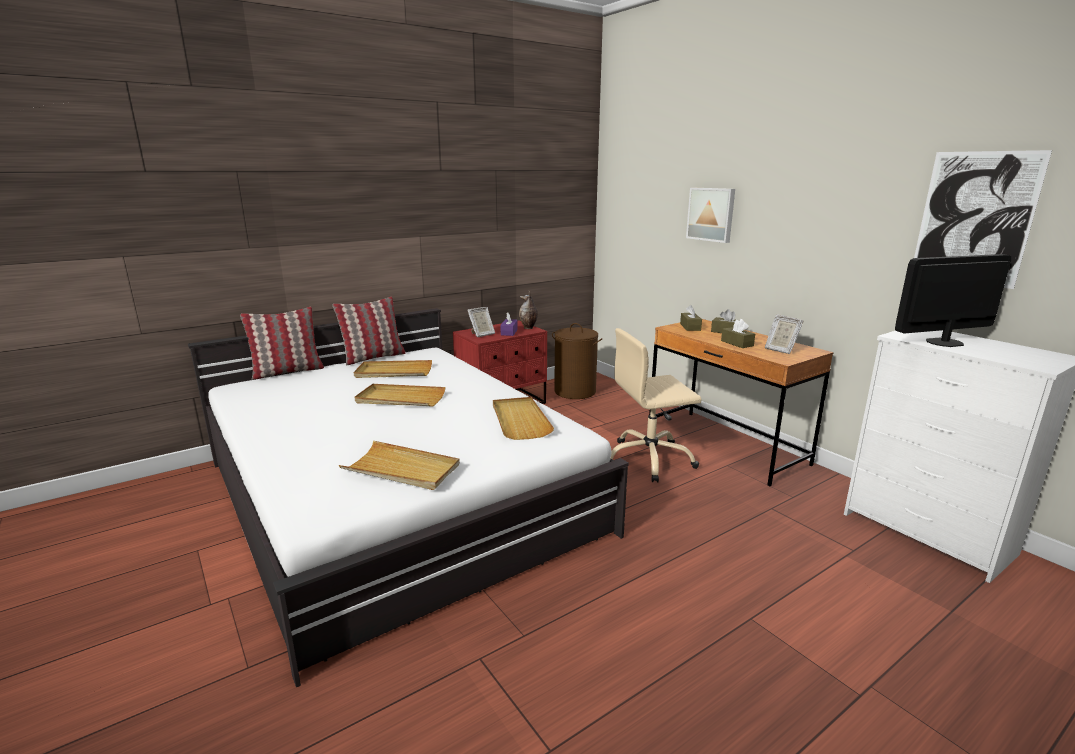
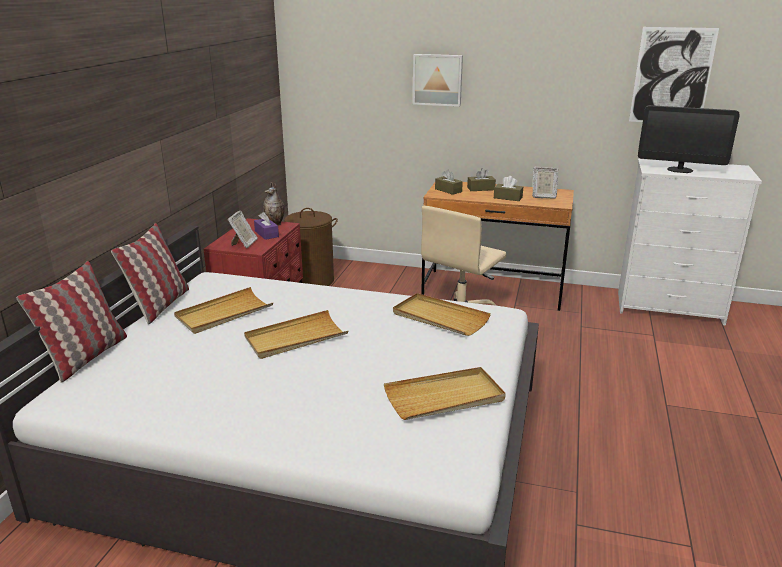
camera: 40 degrees left, 5 degrees up
(944, 342) = (680, 170): monitor -> monitor turned 105 degrees counterclockwise

